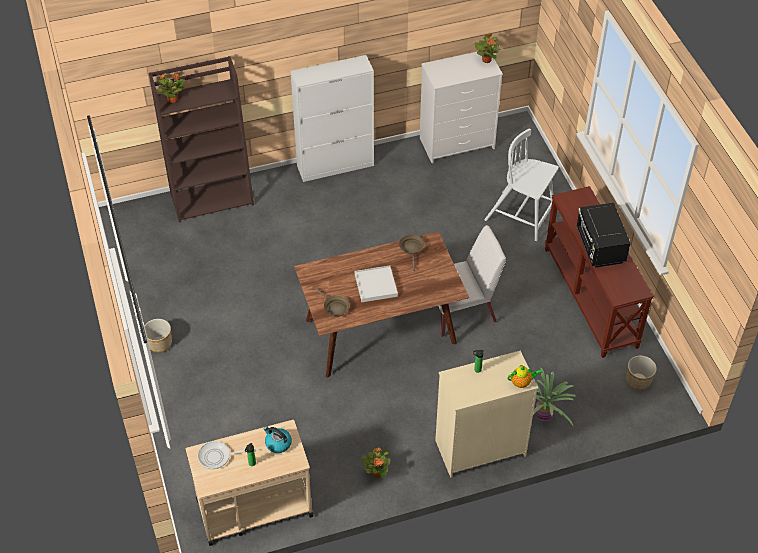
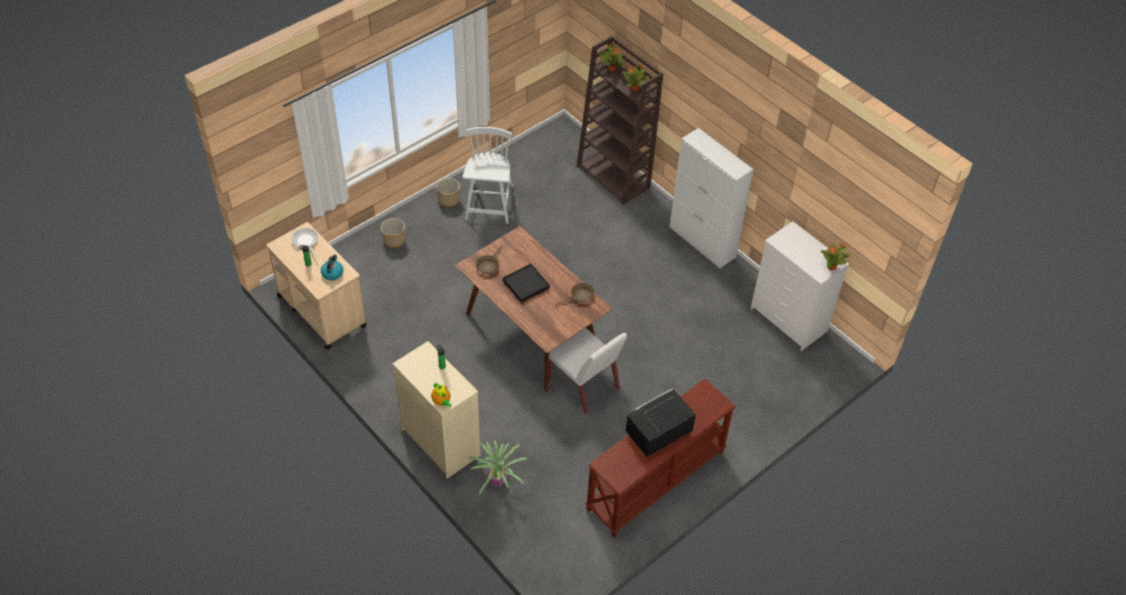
camera: 65 degrees right, 0 degrees up
(375, 285) = (526, 284): white tray -> black tray
(376, 472) = (385, 377): potted plant -> potted plant (634, 88)
(521, 216) = (726, 397): white chair -> white chair (489, 203)
(638, 380) = (573, 547): planter -> planter (394, 240)

